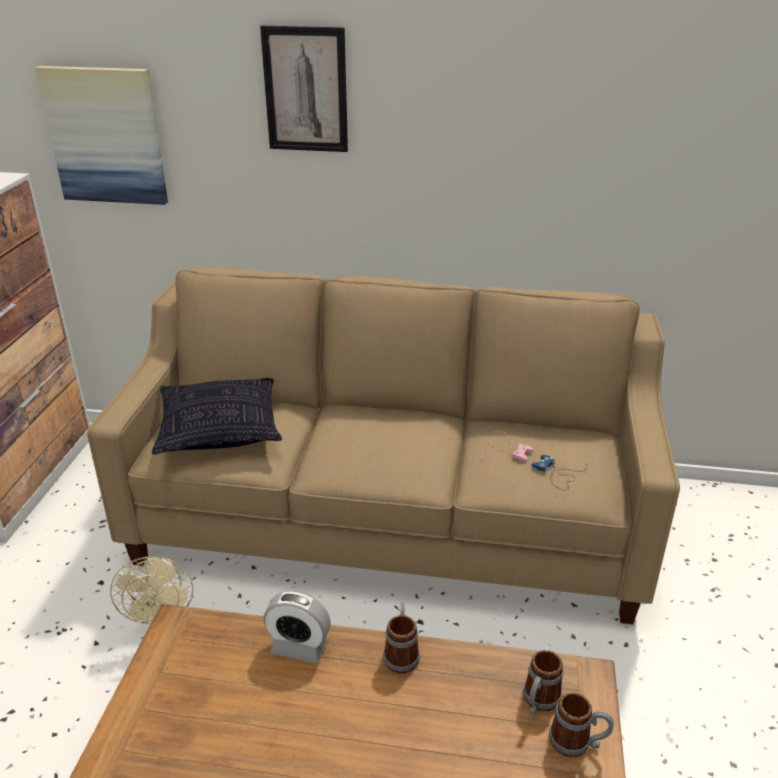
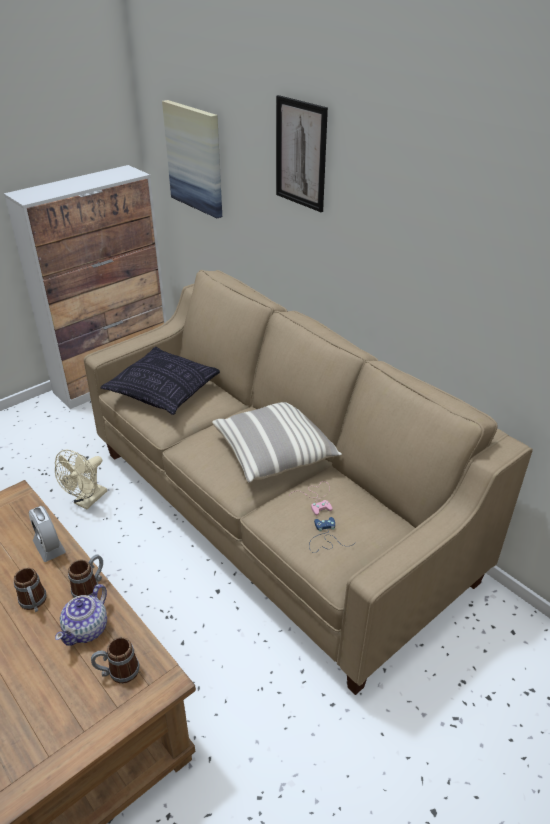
camera: 40 degrees right, 5 degrees up
(416, 430) = (275, 452): none -> pillow
(455, 689) = (87, 629): none -> teapot
(577, 742) = (105, 712): mug -> mug (34, 603)

